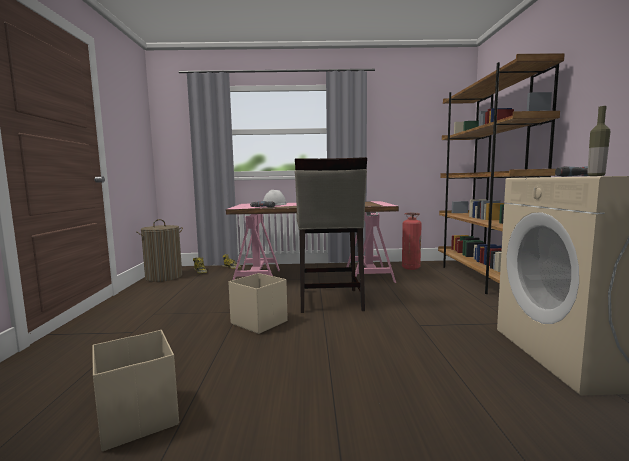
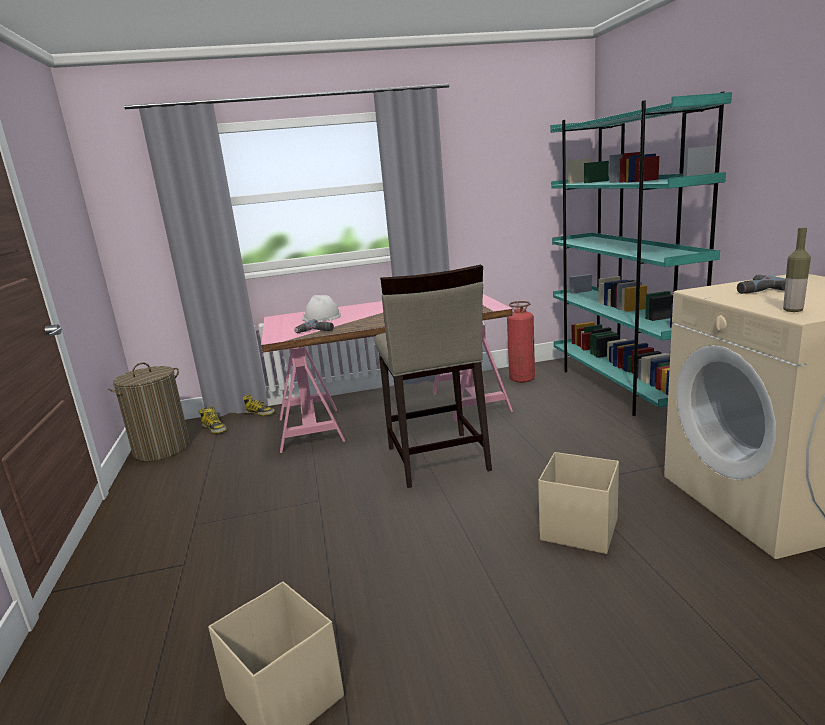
camera: 10 degrees left, 10 degrees up
(259, 322) = (358, 514): beige storage box -> beige storage box (578, 529)
(481, 278) = (620, 387): brown bookcase -> turquoise bookcase

